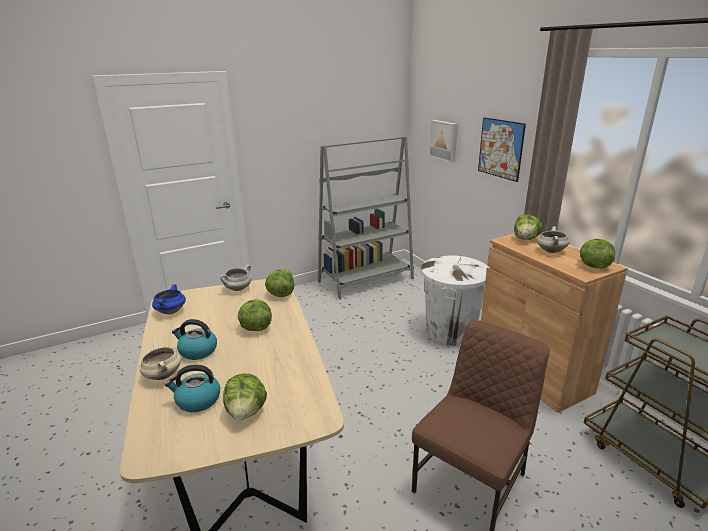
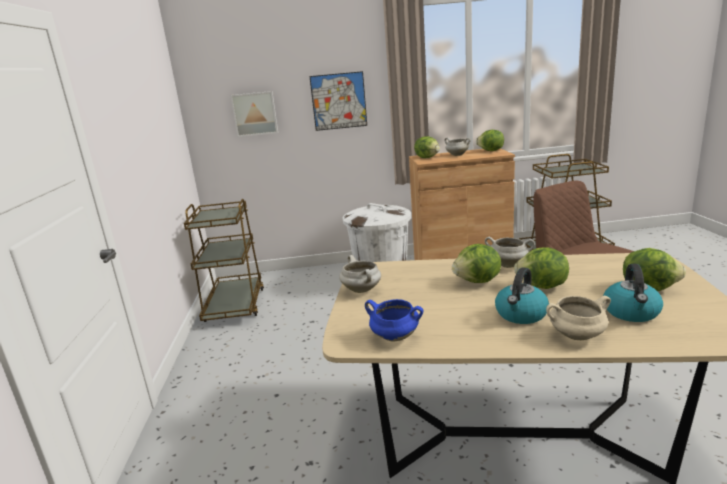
camera: 65 degrees left, 5 degrees down
(281, 294) = (400, 266): lettuce -> lettuce (542, 287)
(291, 338) = (509, 265): none -> white cooking pot
(366, 280) = (235, 306): grey bookcase -> brown cart

